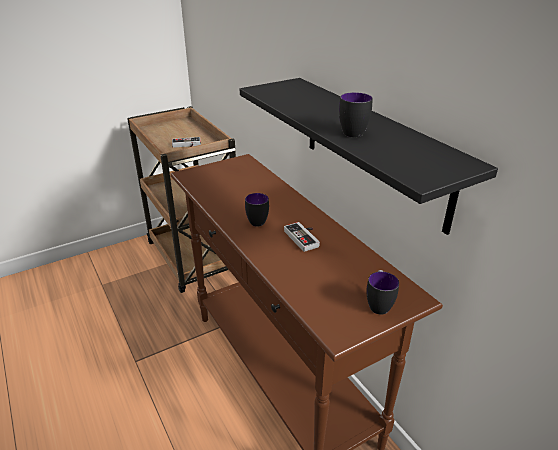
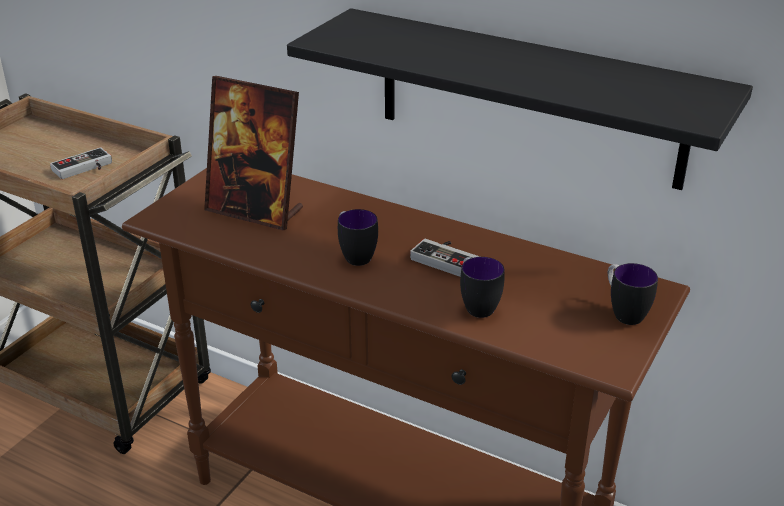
camera: 30 degrees left, 0 degrees up
(233, 183) = (255, 211): none -> picture frame
(353, 131) = (542, 77): mug -> mug (476, 305)

